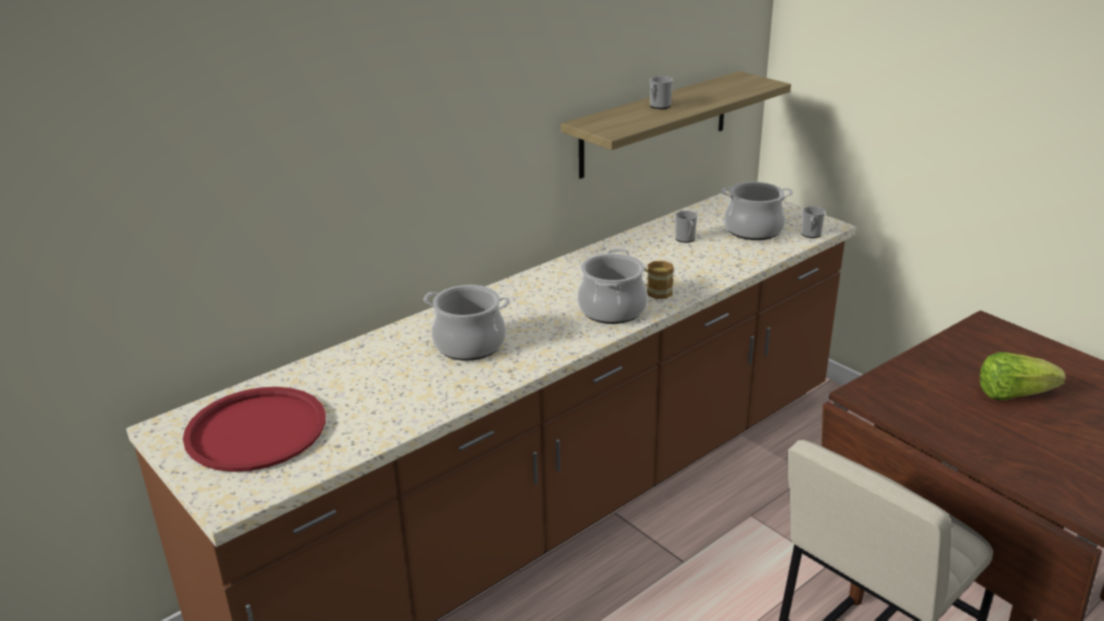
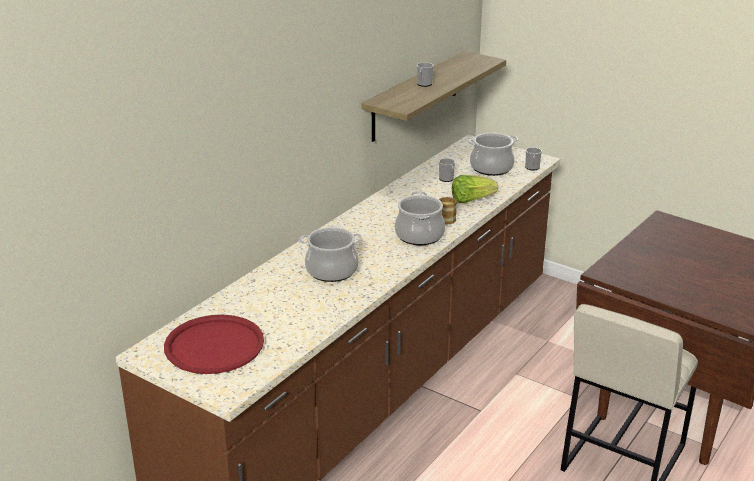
camera: 15 degrees left, 0 degrees up
(1012, 394) = (691, 262): lettuce -> lettuce (471, 200)

